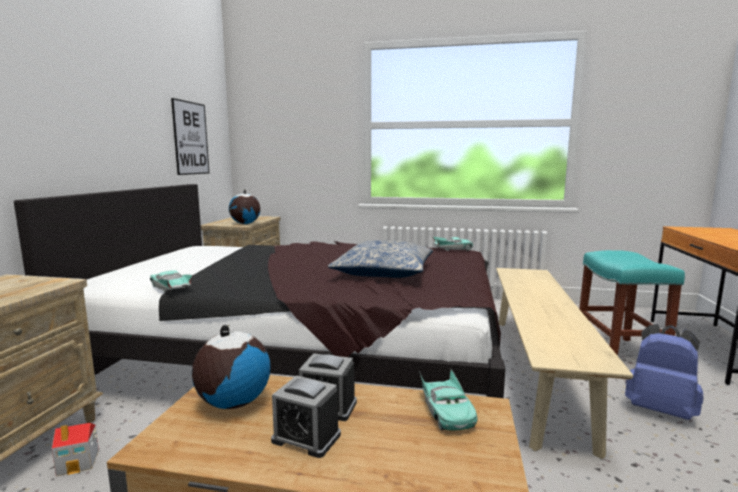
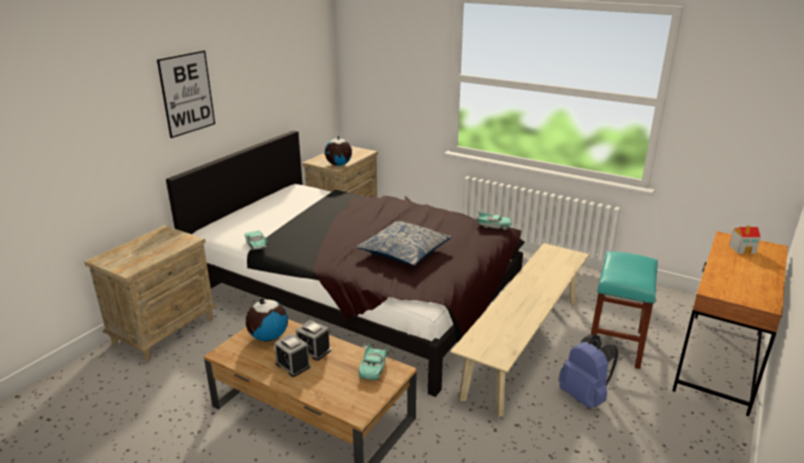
camera: 20 degrees right, 15 degrees up
(79, 462) = (201, 345): toy house -> toy house (742, 249)
(191, 138) = (295, 88): picture -> picture (187, 93)

